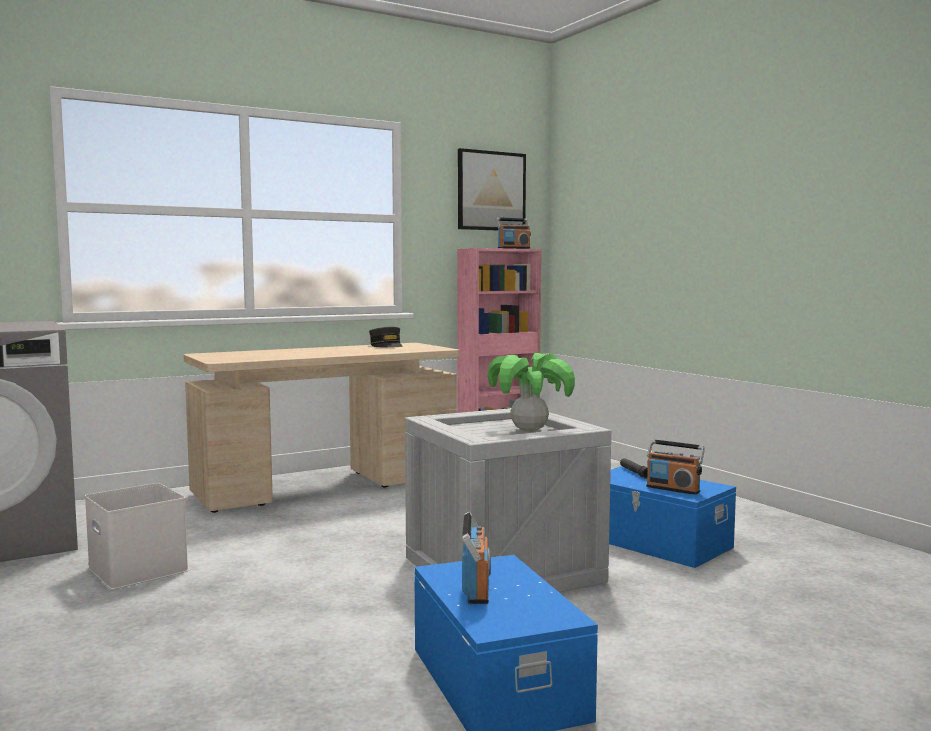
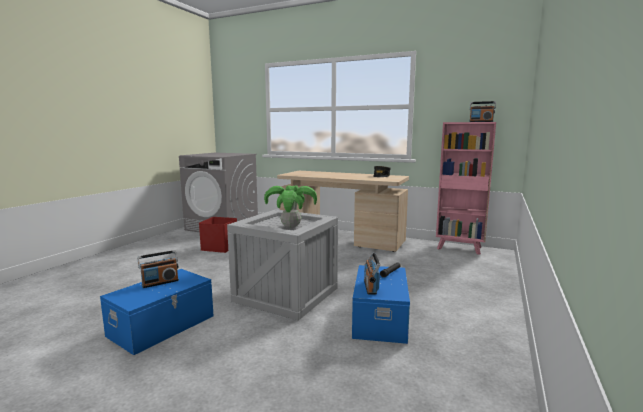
camera: 55 degrees right, 5 degrees up
(140, 569) = (220, 247): white storage box -> red storage box
(491, 191) = (479, 84): picture -> none

